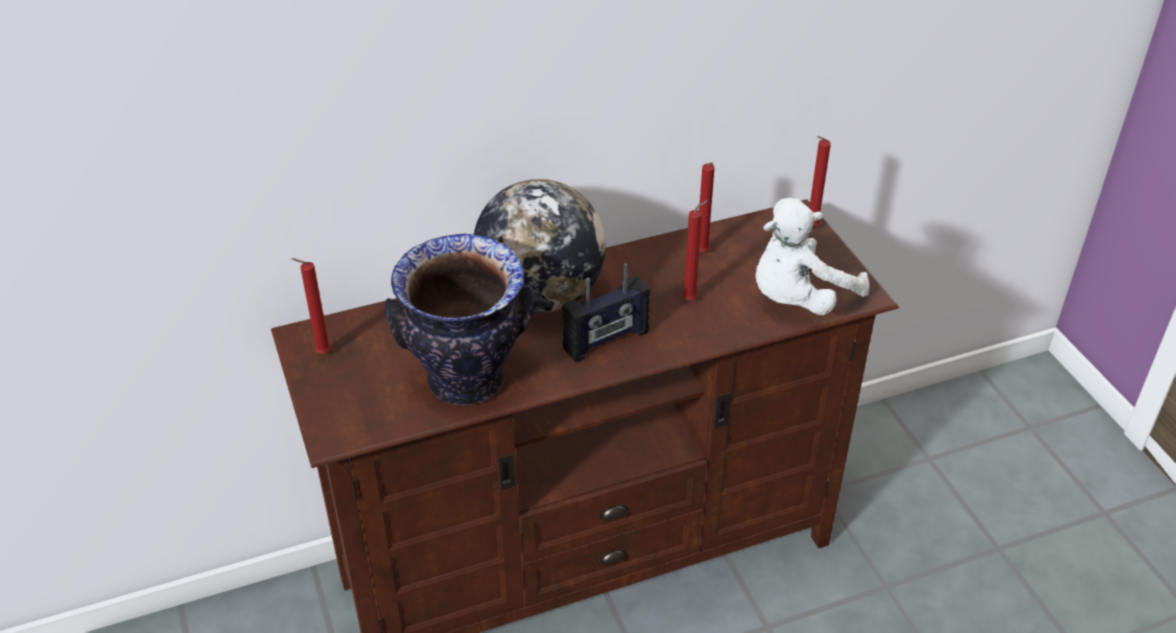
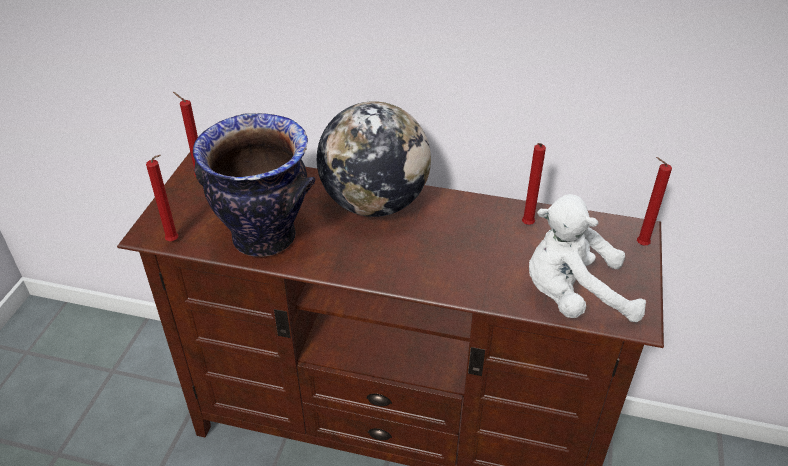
camera: 35 degrees right, 0 degrees up
(606, 341) = (387, 256): radio -> none
(691, 299) = (483, 256): red candle -> red candle (174, 241)

